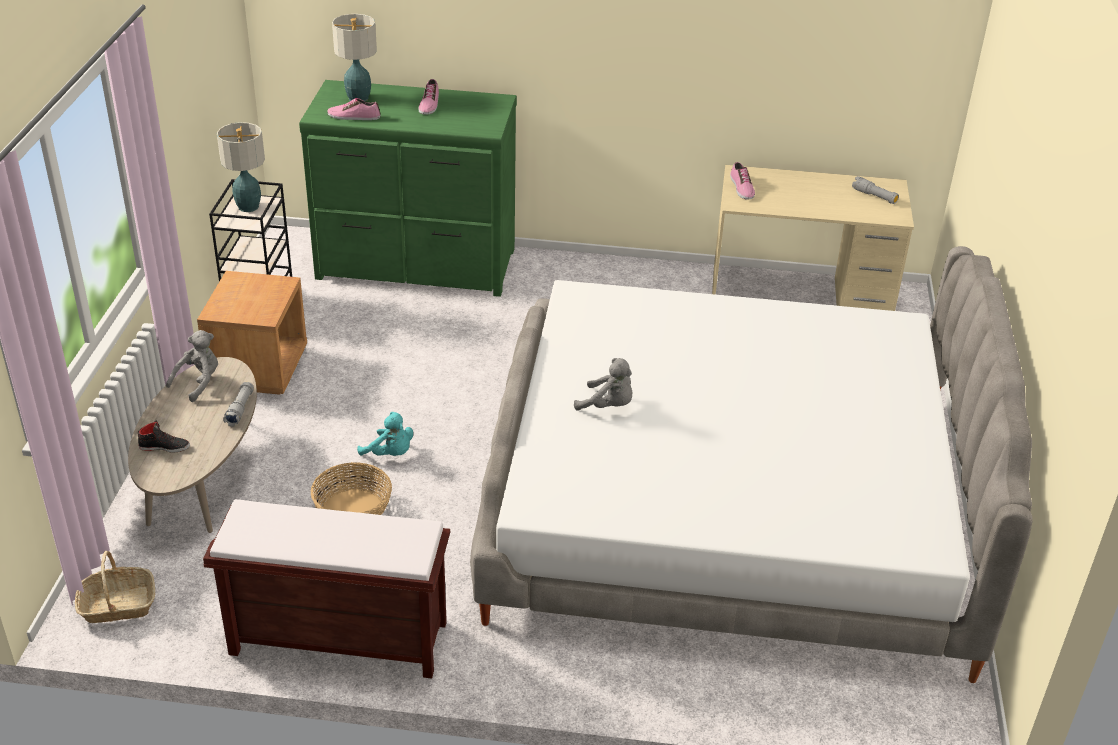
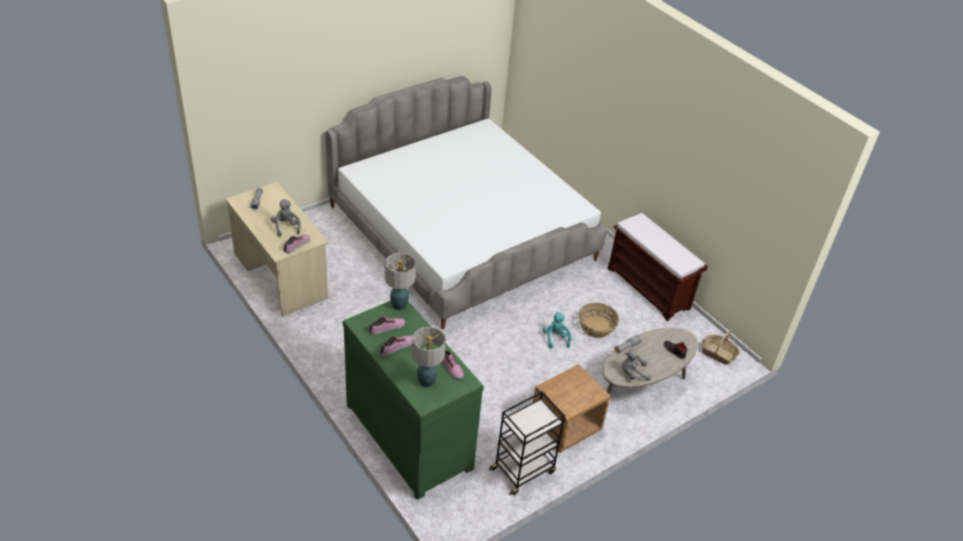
camera: 135 degrees left, 5 degrees up
(249, 207) = (528, 424): table lamp -> table lamp (399, 305)
(465, 110) = (387, 328): none -> shoe
(608, 406) = (508, 218): grey plush toy -> grey plush toy (286, 227)

